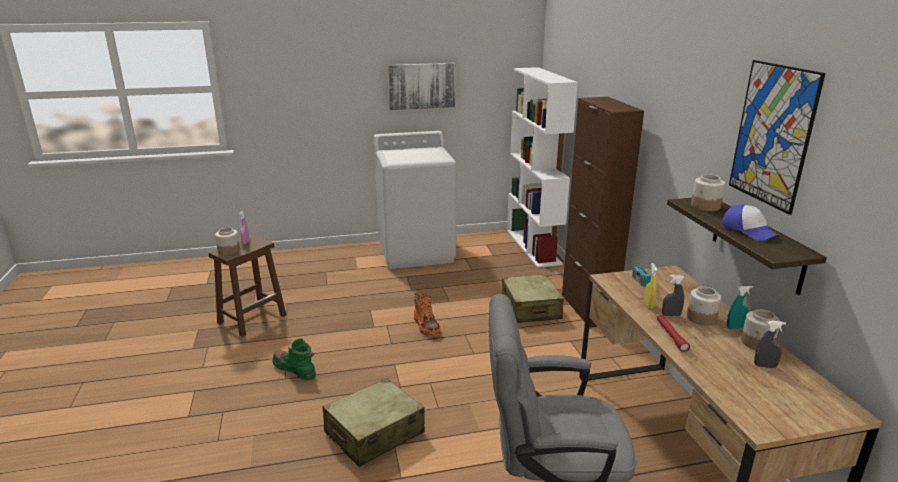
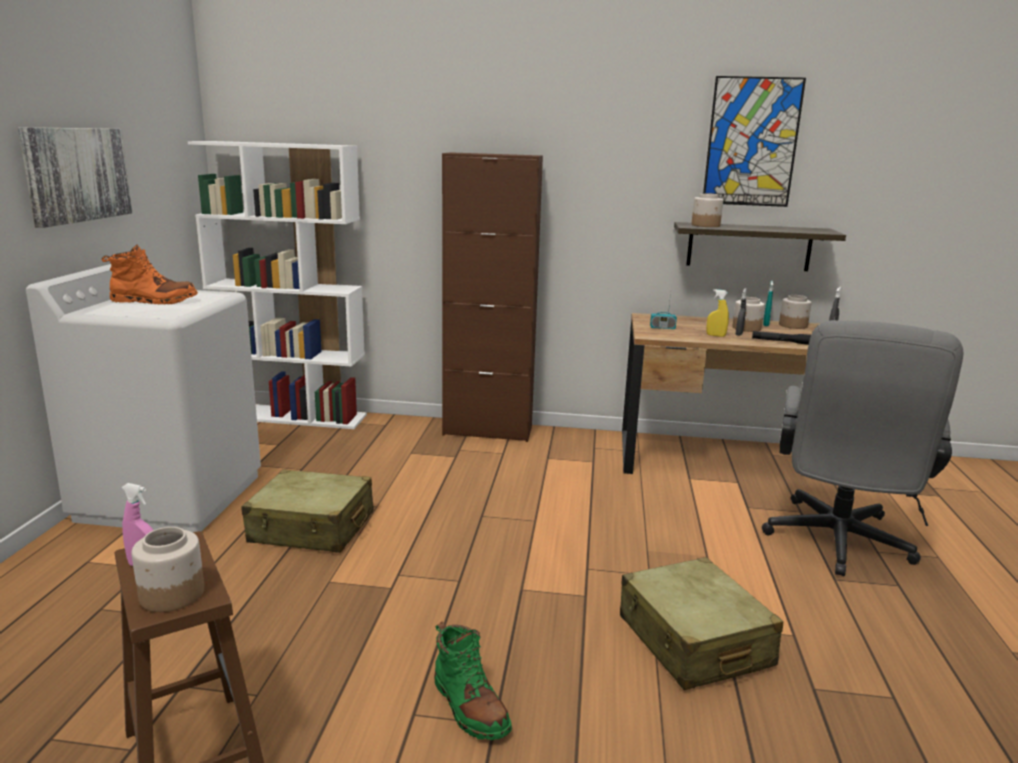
camera: 70 degrees left, 5 degrees down
(294, 369) = (469, 707): green boot -> green boot turned 90 degrees counterclockwise
(426, 327) = (435, 540): orange boot -> orange boot (154, 301)
(530, 308) = (455, 459): beige suitcase -> beige suitcase (312, 528)
(671, 336) = (780, 342): red flashlight -> black flashlight
(748, 230) = (772, 228): cap -> none

